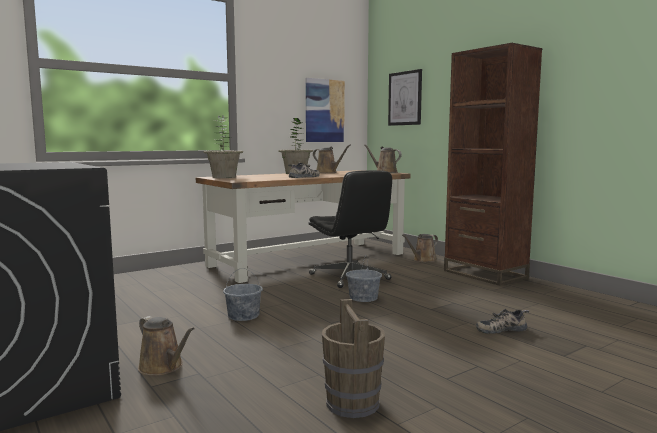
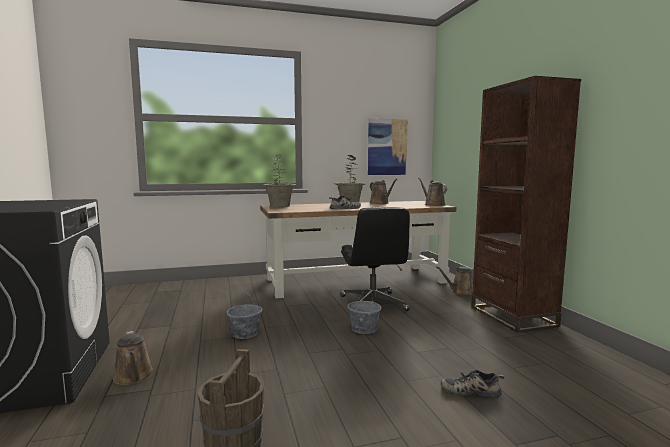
camera: 20 degrees right, 0 degrees up
(405, 98) = (460, 134): picture -> none

